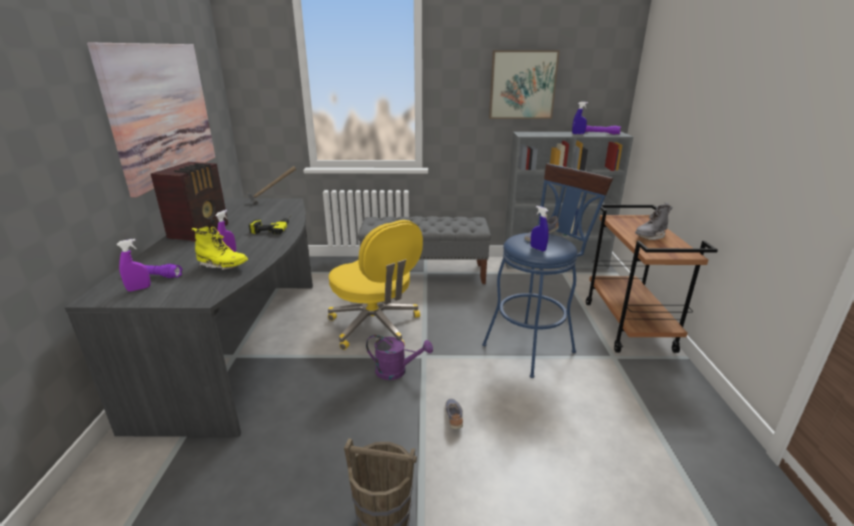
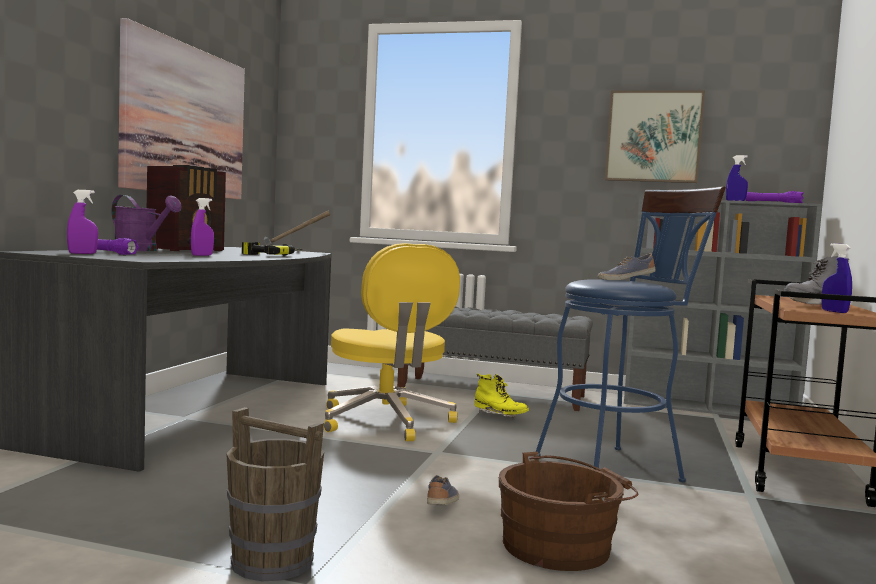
camera: 15 degrees right, 20 degrees down
(223, 267) = (186, 256): yellow boot -> yellow boot (499, 416)
(396, 371) = (388, 457): purple watering can -> purple watering can (141, 250)
(538, 249) = (609, 281): blue spray bottle -> blue spray bottle (834, 311)
(540, 443) = (562, 545): none -> brown bucket

